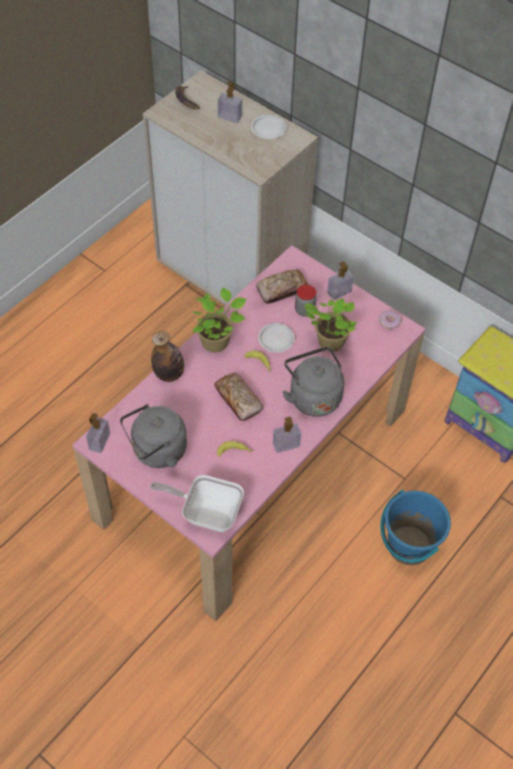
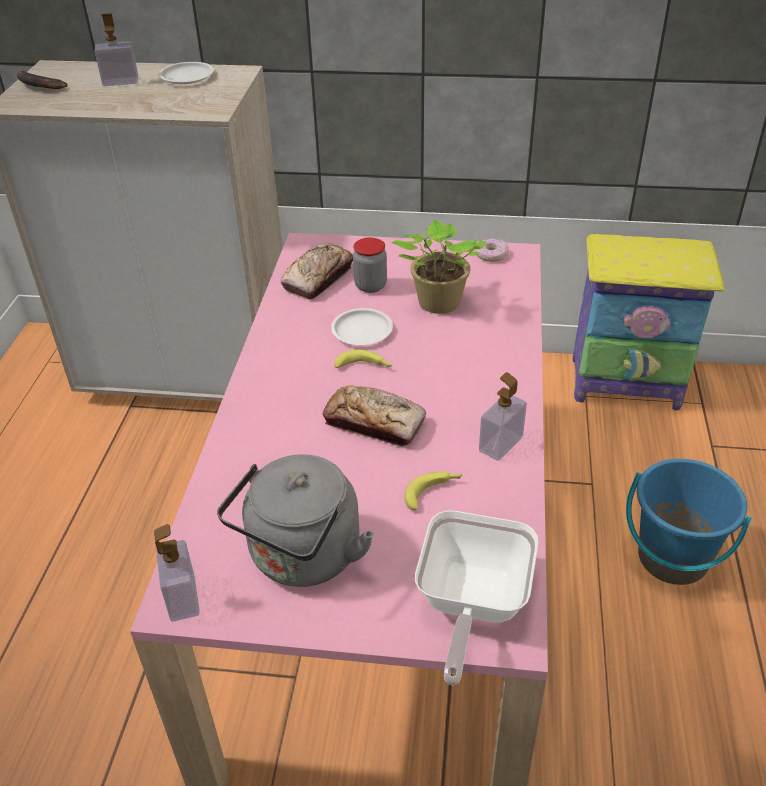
camera: 30 degrees left, 15 degrees down
(169, 374) = (233, 440): bottle -> none
(206, 512) = (470, 605): frying pan -> frying pan turned 60 degrees counterclockwise
(217, 342) = (277, 369): potted plant -> none
(313, 396) = (477, 369): grey kettle -> none
(339, 292) = (397, 252): soap dispenser -> none

